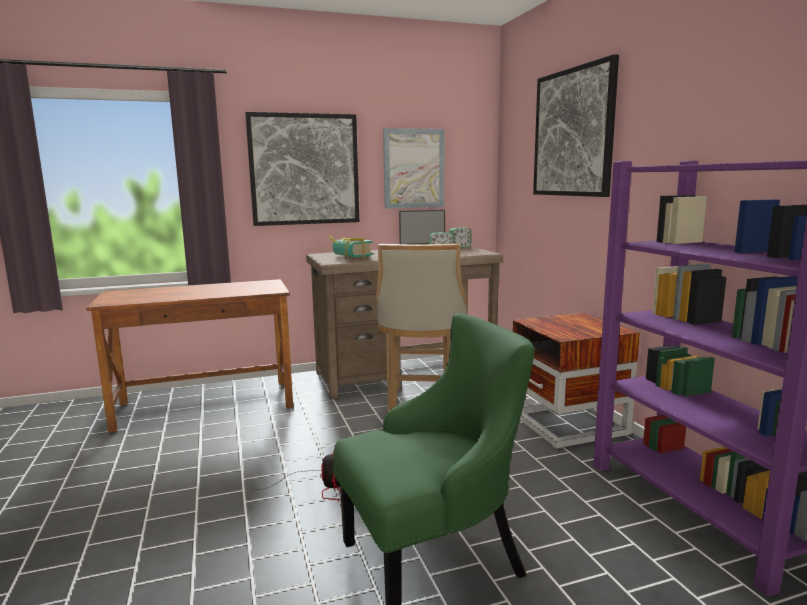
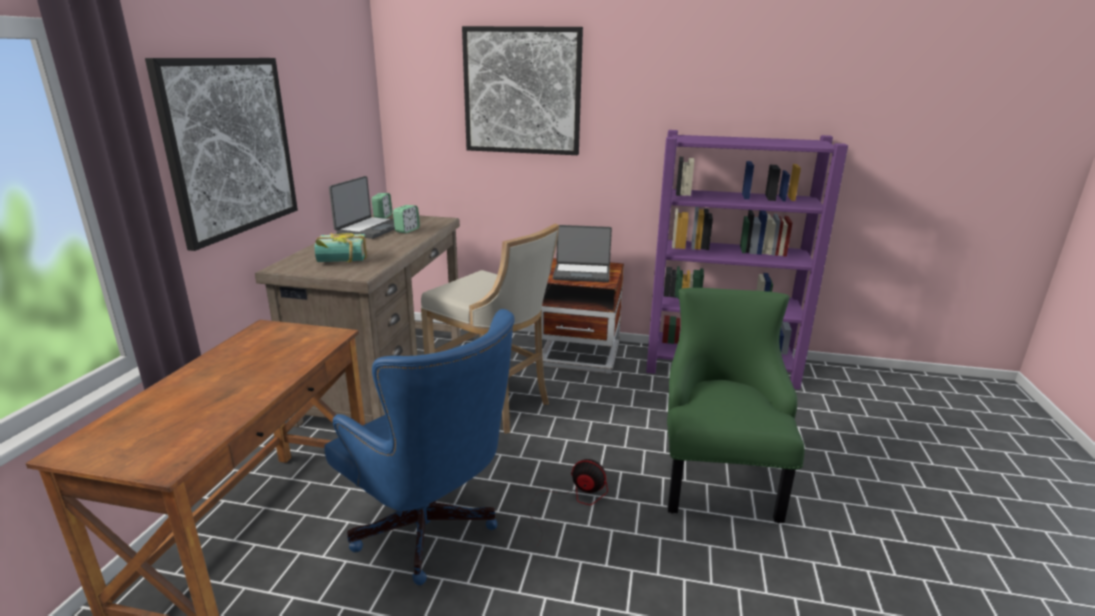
camera: 60 degrees left, 10 degrees up
(242, 447) = (430, 533): none -> blue office chair
(414, 168) = (326, 128): picture -> none
(567, 326) = (582, 273): none -> laptop

